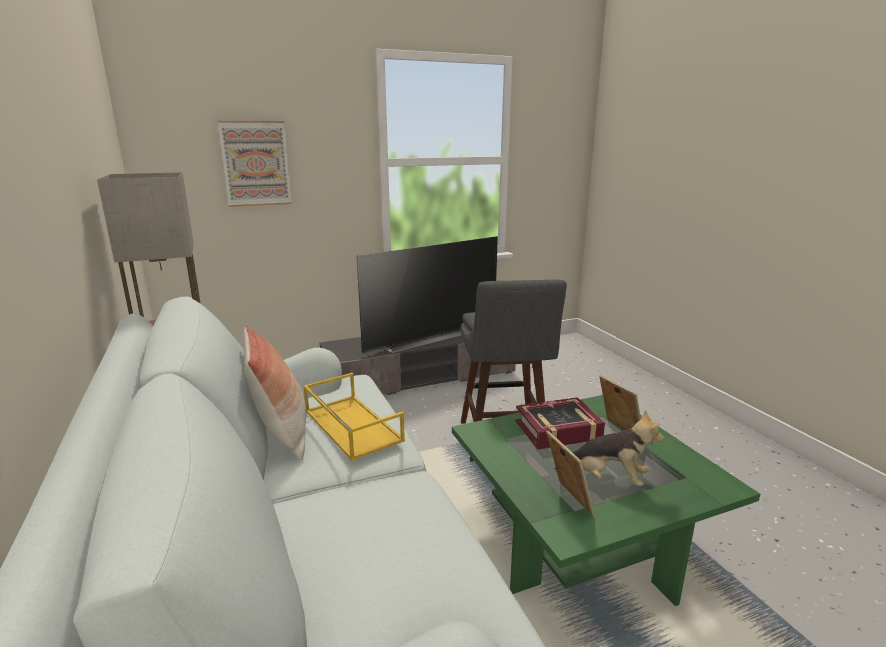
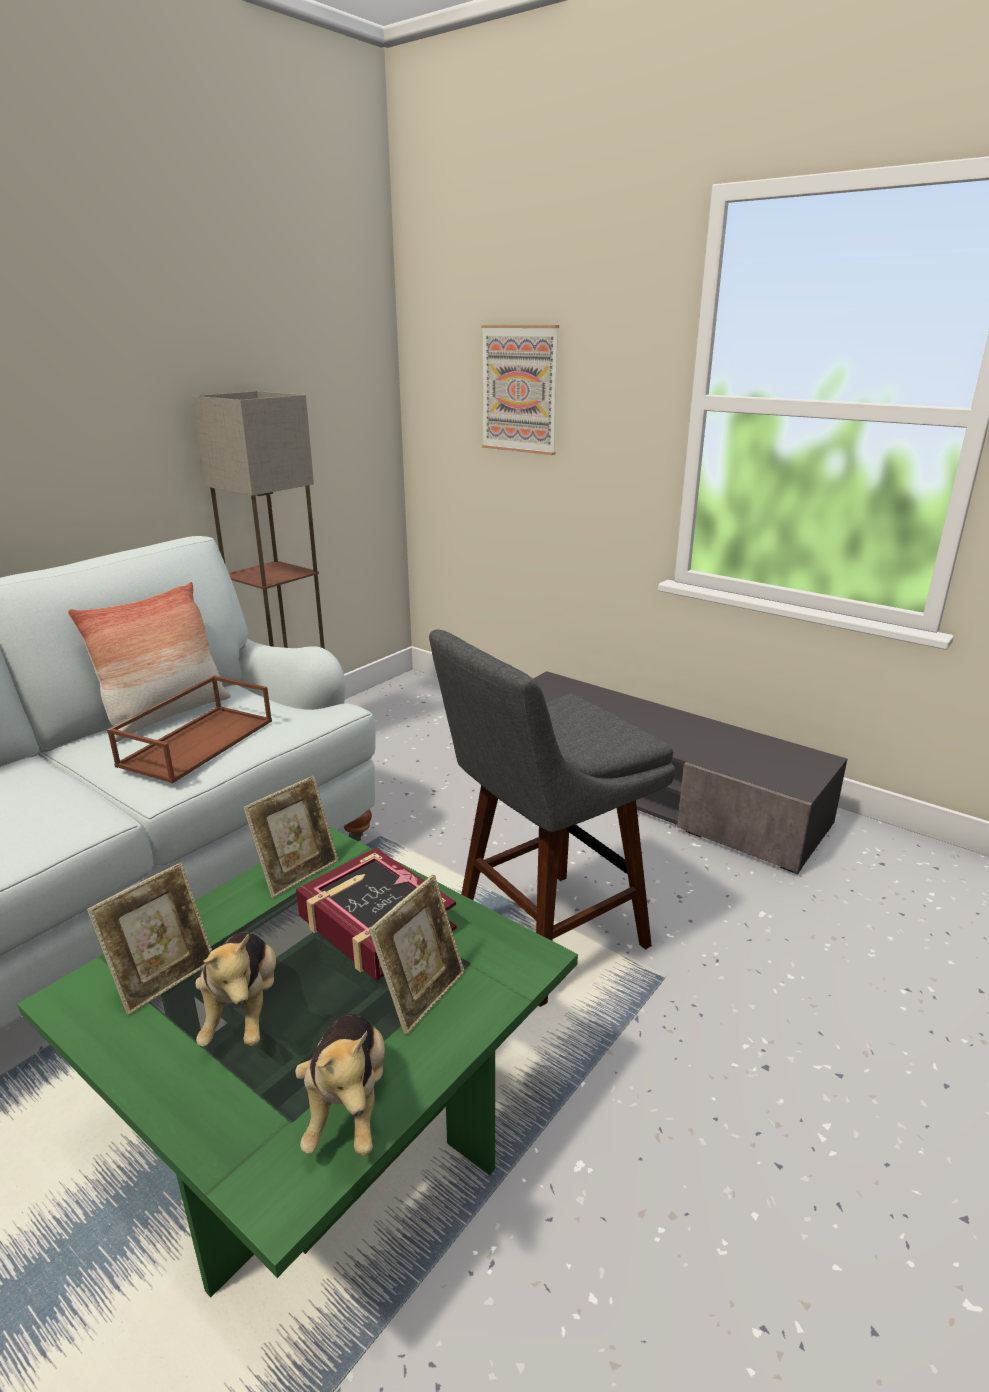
camera: 60 degrees right, 5 degrees up
(351, 425) = (197, 741): yellow tray -> brown tray
(429, 337) = (675, 732): television -> none
(495, 443) = (298, 873): none -> picture frame
(680, 461) = (348, 1104): none -> plush toy

